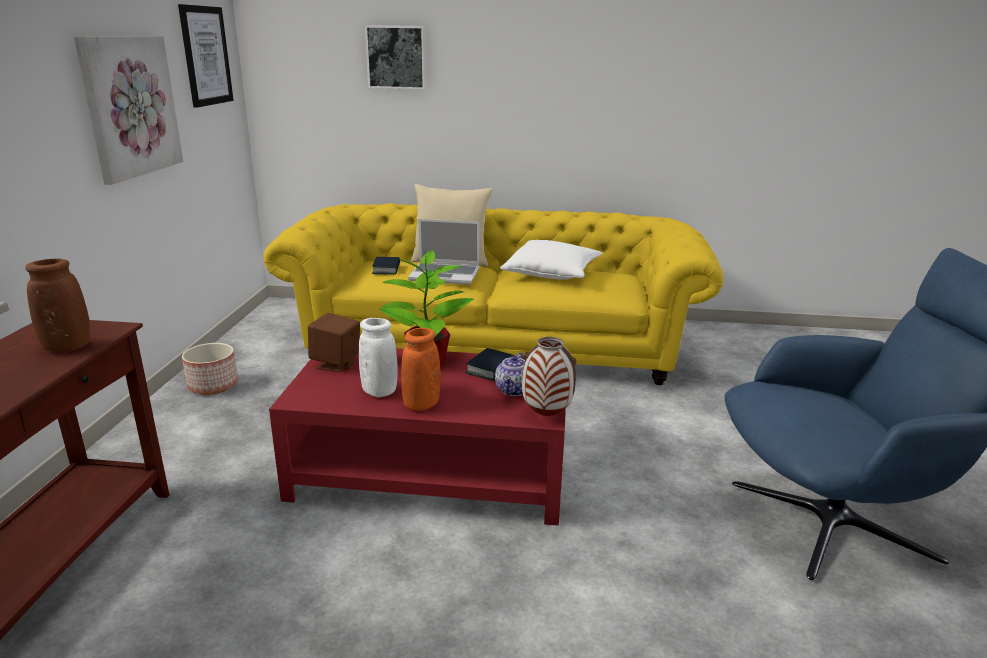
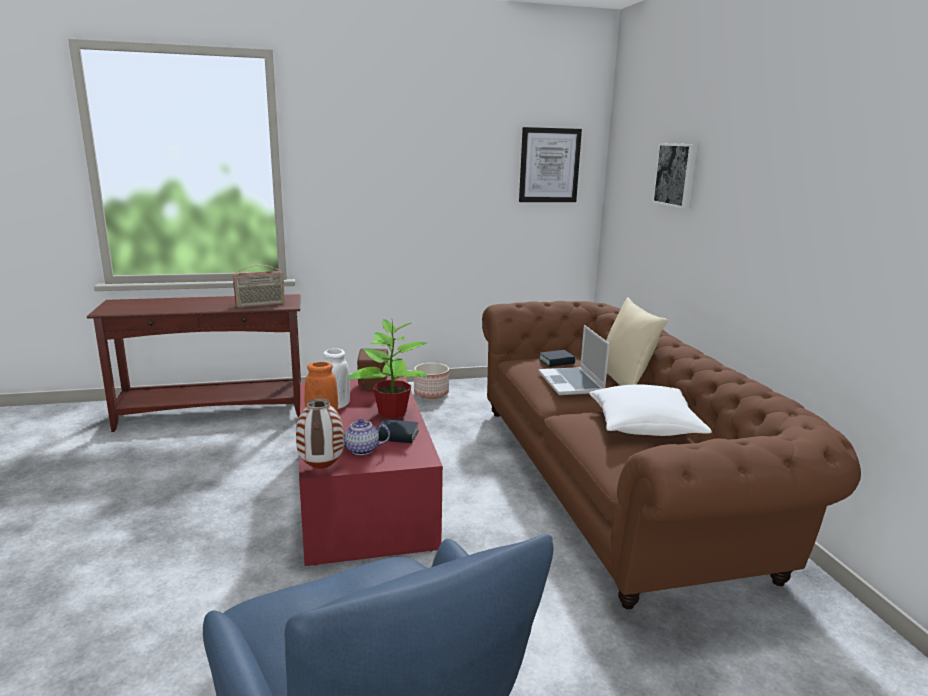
camera: 70 degrees right, 5 degrees down
(68, 347) = (260, 305): brown vase -> radio
(129, 106) = (442, 193): picture -> none
(494, 341) = (617, 479): yellow sofa -> brown sofa

